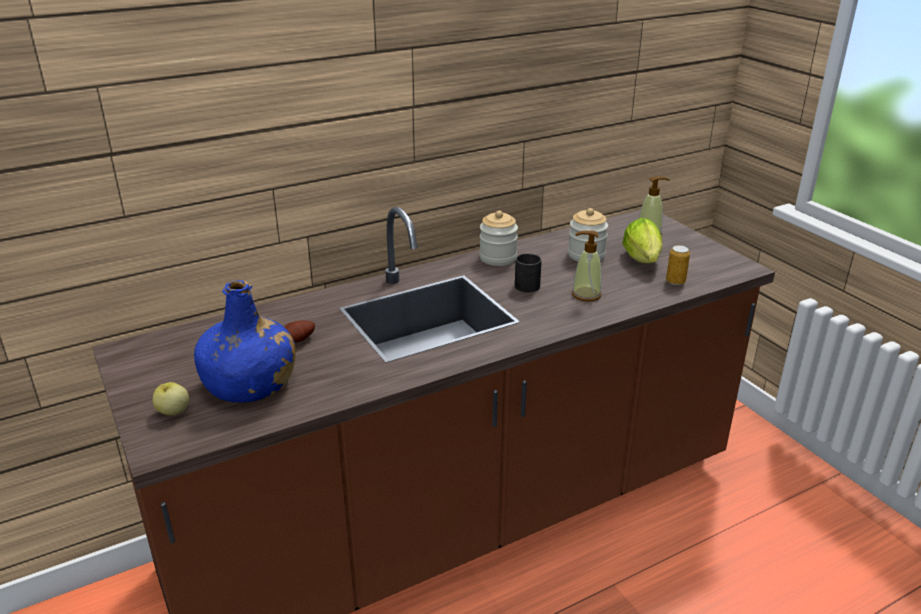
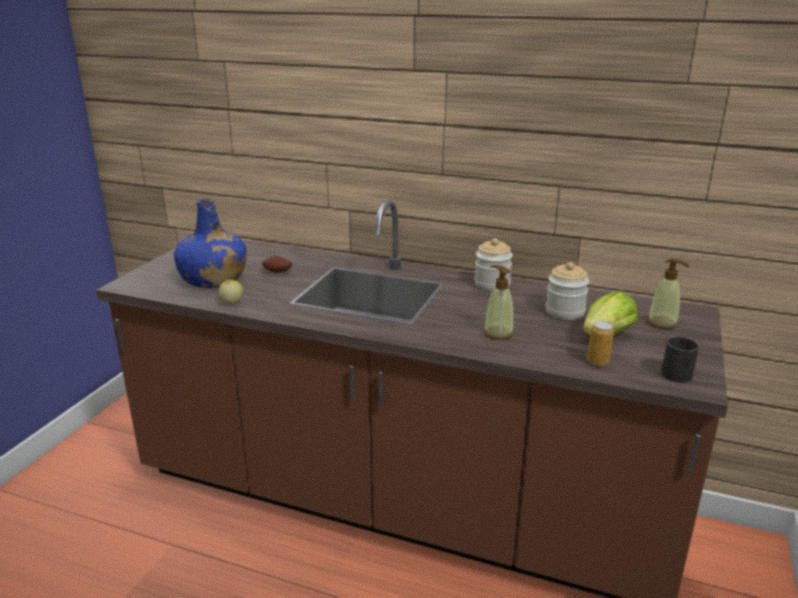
camera: 50 degrees right, 5 degrees down
(173, 412) = (163, 274): apple -> apple (231, 303)
(526, 283) = (472, 306): black mug -> black mug (679, 372)

